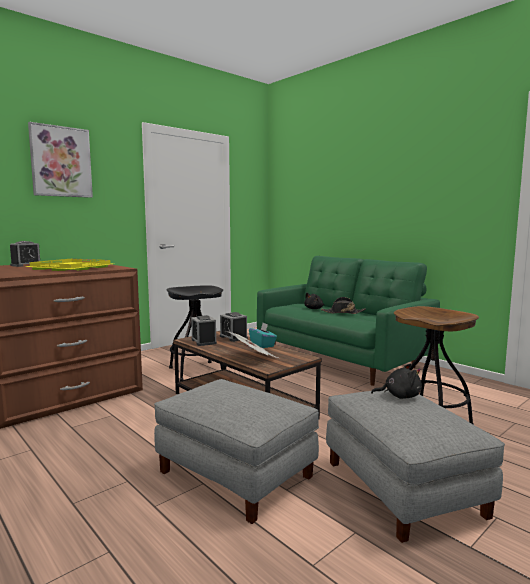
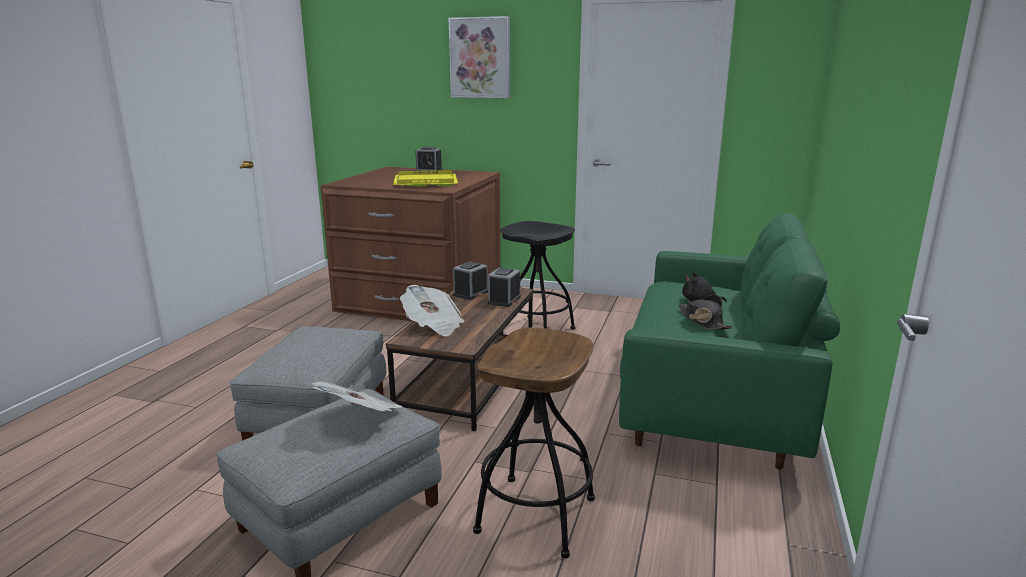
camera: 60 degrees right, 10 degrees up
(262, 345) = (491, 318): turquoise tissue box -> none
(399, 396) = (360, 417): black plush toy -> newspaper

